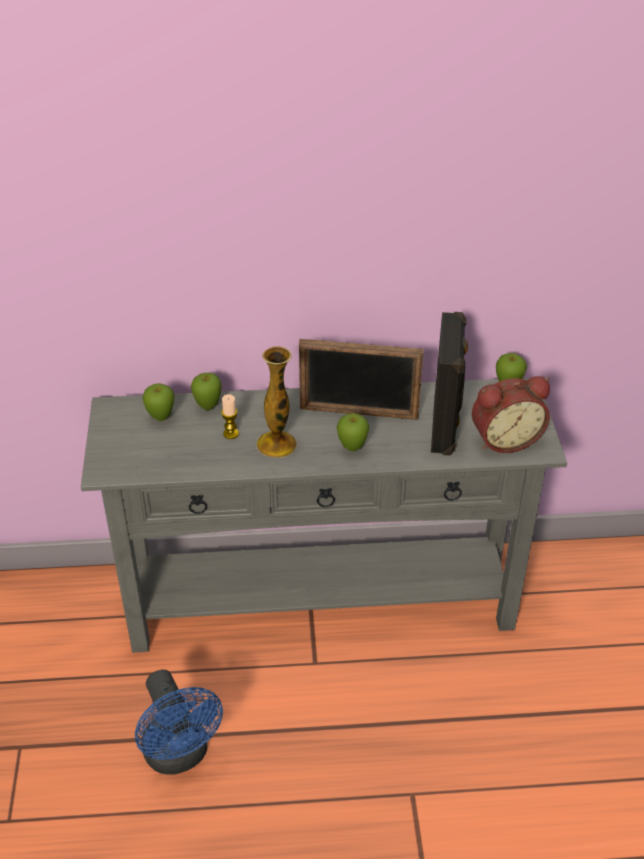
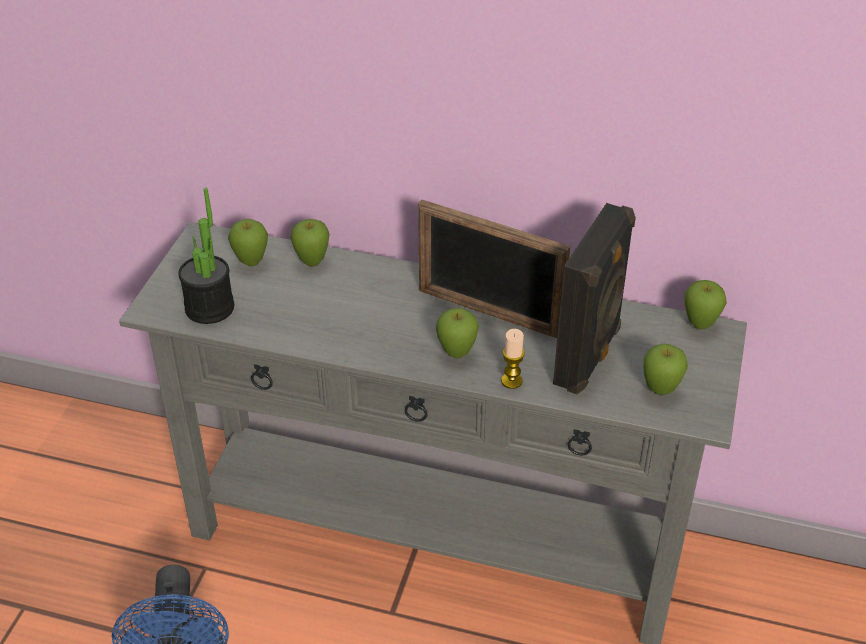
camera: 20 degrees right, 0 degrees up
(148, 460) = (209, 308): none -> potted plant
(231, 433) = (321, 300): candle -> candle (511, 381)
(276, 444) = (367, 326): vase -> none
(504, 438) = (660, 391): alarm clock -> apple

